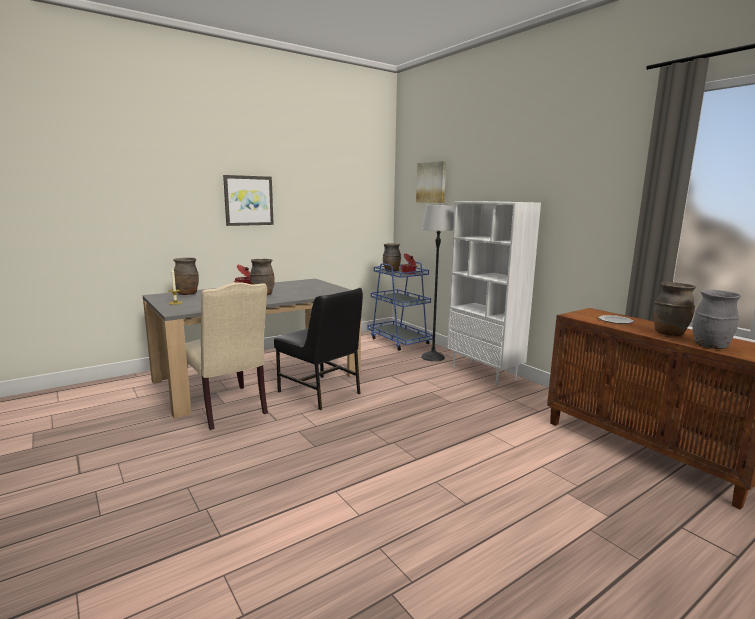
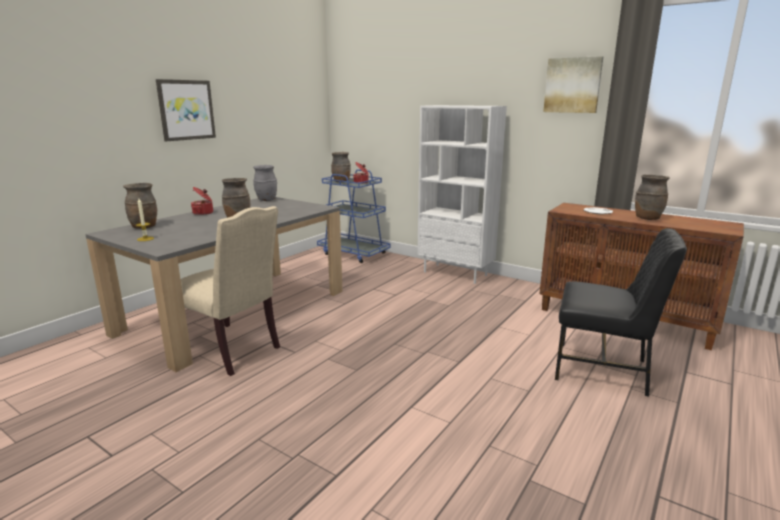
camera: 20 degrees left, 5 degrees up
(320, 392) = (318, 316): black chair -> black chair (603, 369)
(431, 182) = (377, 85): picture -> picture (572, 85)
(433, 357) = (399, 265): floor lamp -> none
(710, 346) = (686, 225): grey vase -> grey vase (266, 200)

